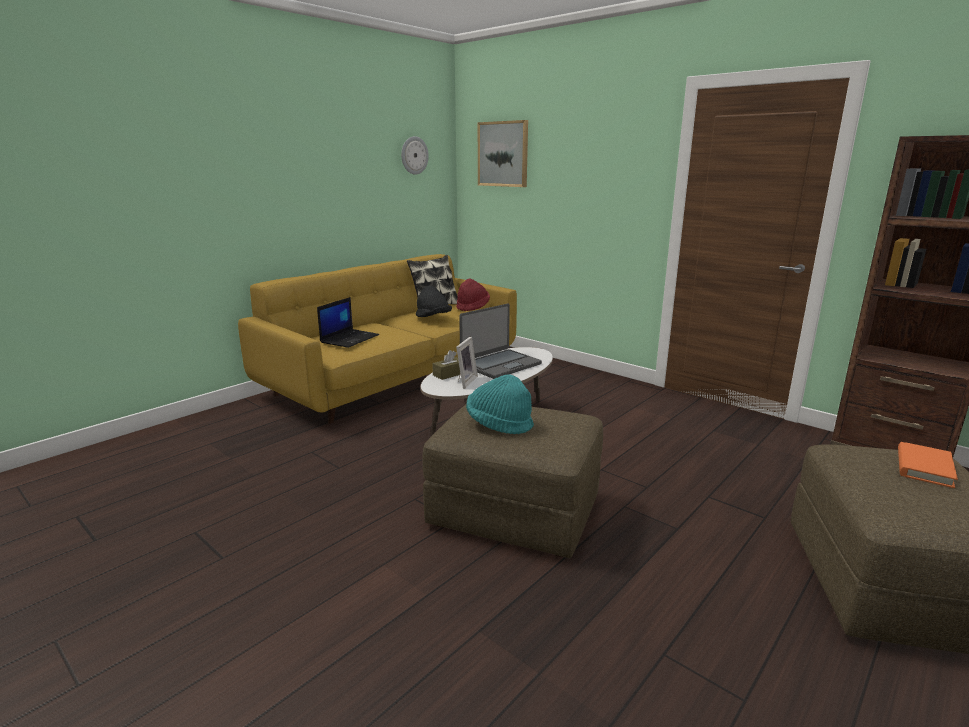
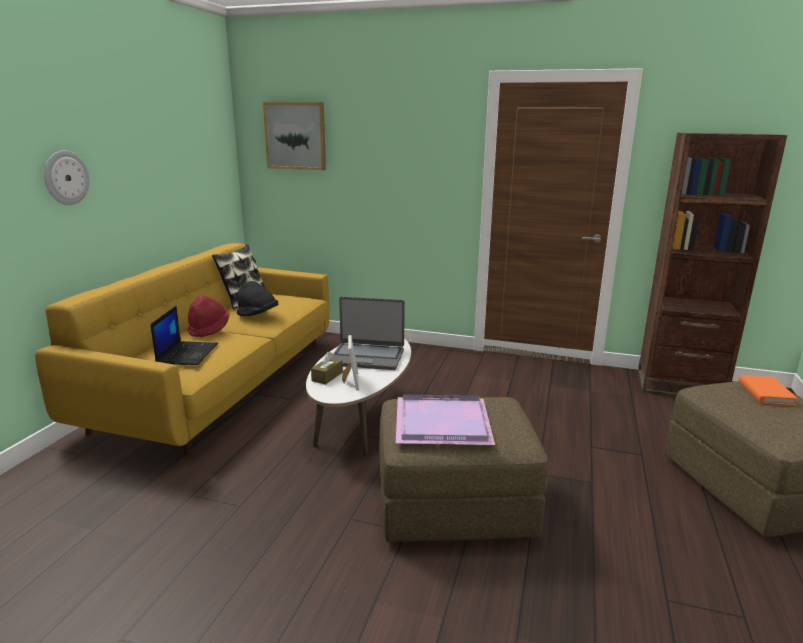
camera: 25 degrees left, 0 degrees up
(414, 155) = (199, 138): wall clock -> wall clock (66, 177)
(472, 307) = (287, 297): red hat -> red hat (208, 329)
(499, 424) = (444, 424): turquoise hat -> purple tray
(500, 364) = (367, 357): laptop -> laptop turned 75 degrees clockwise

